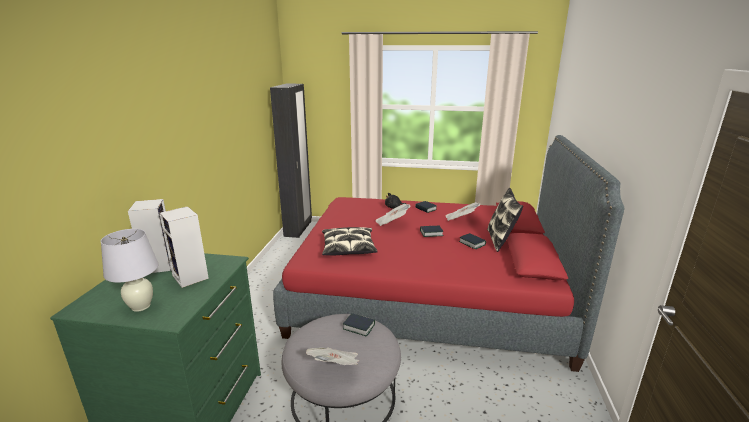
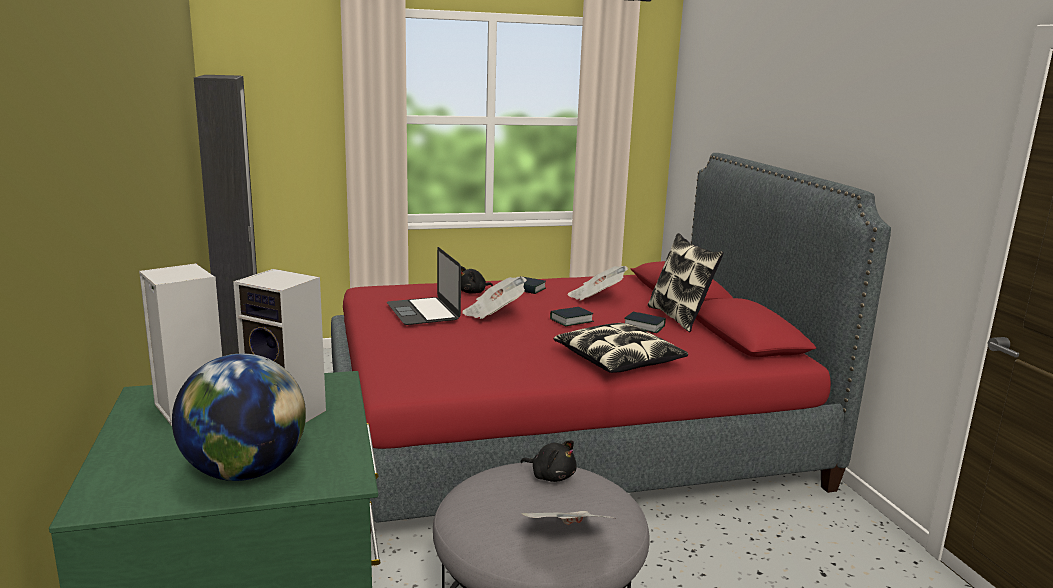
camera: 25 degrees left, 5 degrees down
(140, 306) = (245, 472): white table lamp -> globe
(348, 248) = (457, 358): pillow -> pillow (618, 360)
(356, 217) = (423, 311): none -> laptop
(359, 327) = (551, 476): book -> black plush toy

